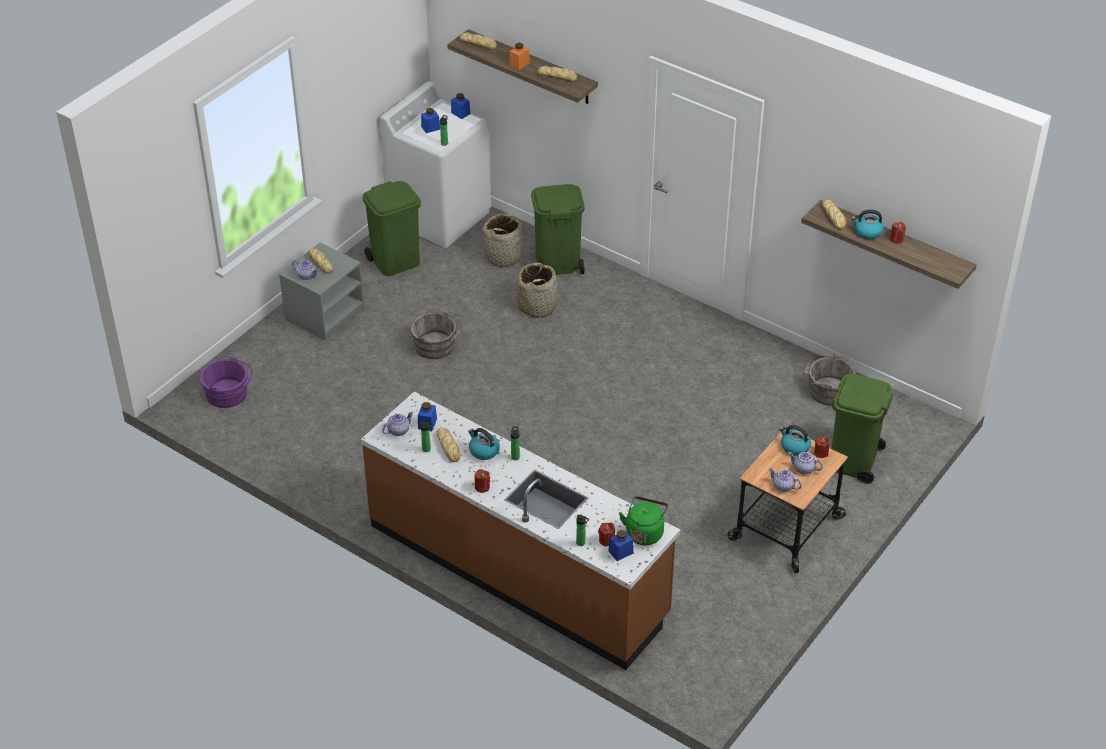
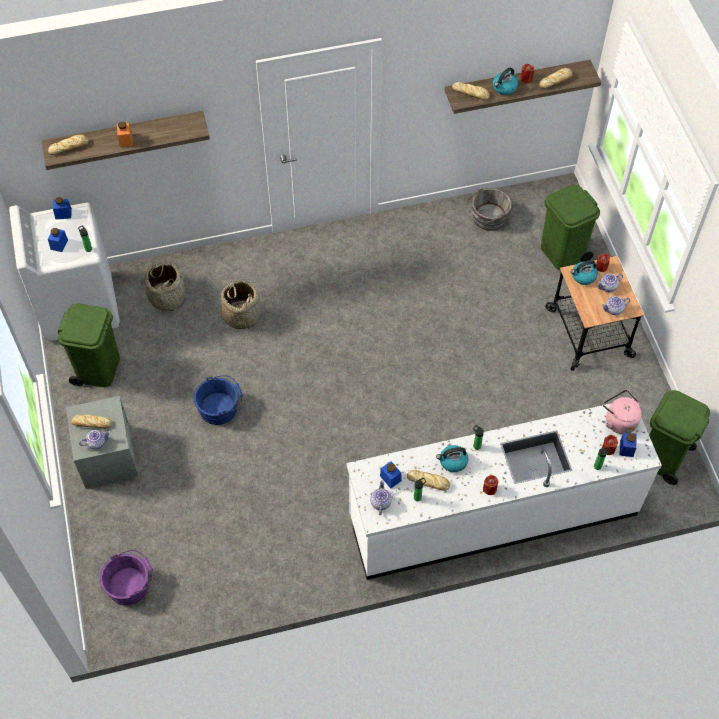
camera: 50 degrees left, 15 degrees up
(437, 347) = (220, 407): grey bucket -> blue bucket
(518, 570) = (492, 515): brown counter -> white counter
(557, 264) = (210, 272): green trash can -> green trash can (663, 458)
(558, 77) = (169, 129): bread -> bread (556, 80)
(644, 532) = (619, 420): green kettle -> pink kettle

